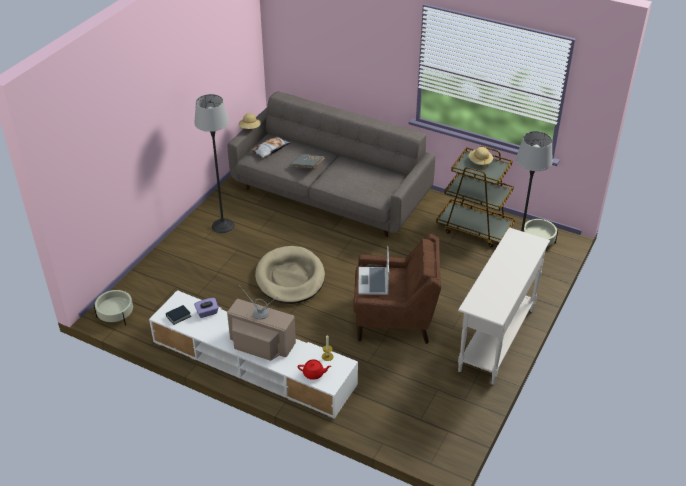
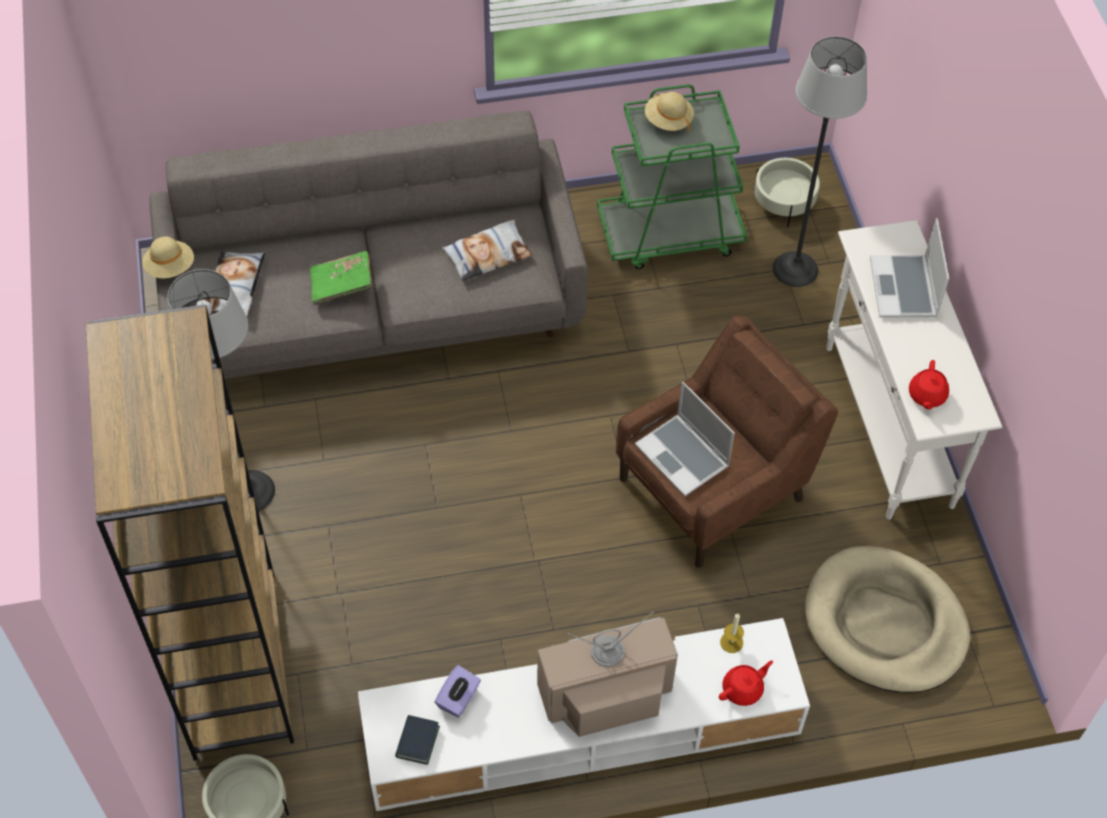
camera: 40 degrees left, 15 degrees up
(160, 271) = (234, 662): none -> brown bookcase
(290, 278) = (476, 521): beige dog bed -> beige dog bed (884, 624)
(307, 166) = (342, 285): grey book -> green book
(372, 182) = (487, 254): none -> pillow
(474, 228) = (670, 233): brown cart -> green cart
(480, 297) = (926, 396): none -> red teapot
(514, 259) = (904, 289): none -> laptop

